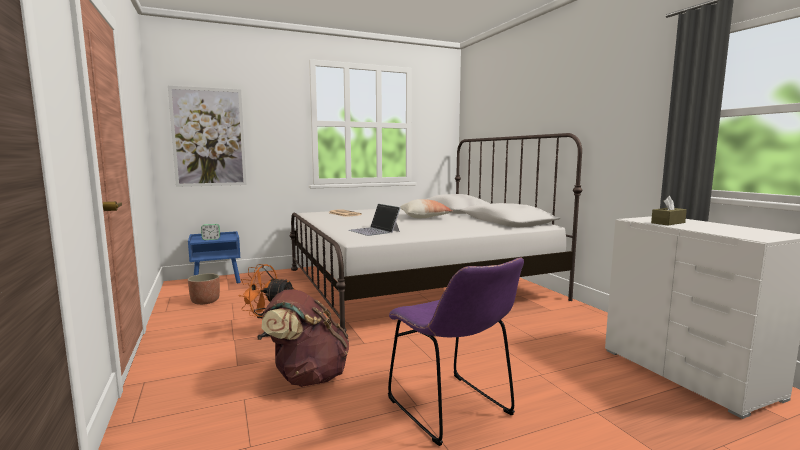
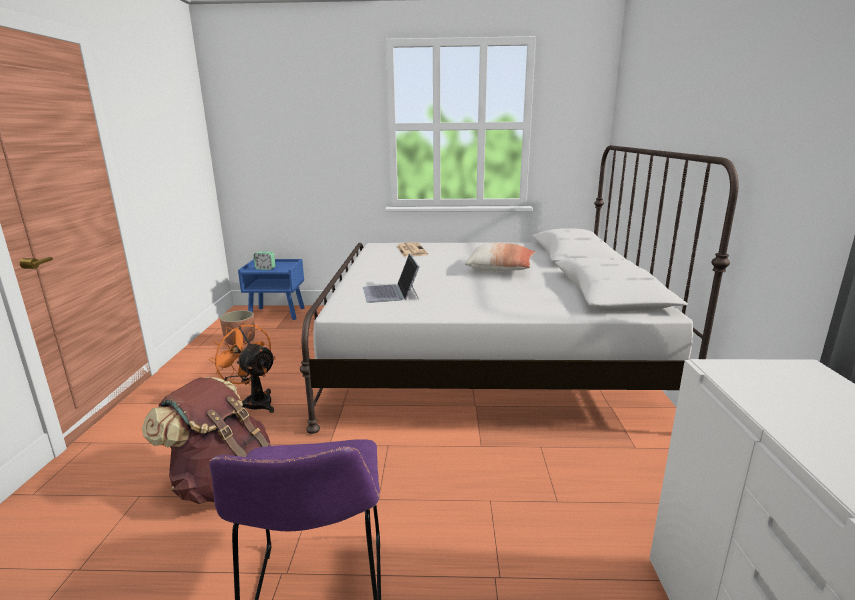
camera: 25 degrees right, 10 degrees up
(208, 137) = (269, 149): picture -> none
(668, 223) = (774, 396): brown tissue box -> none

